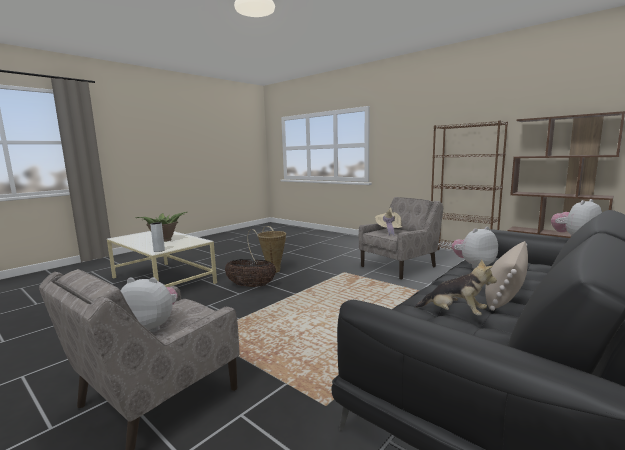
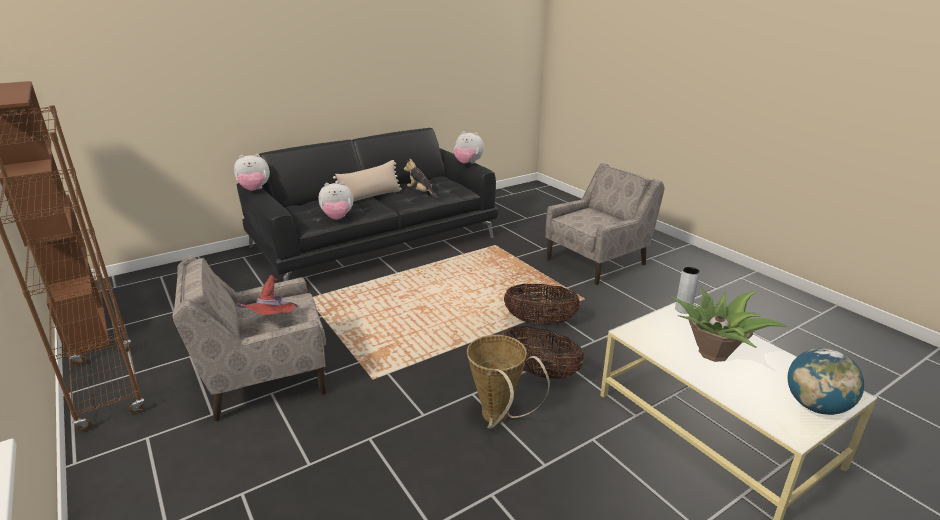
camera: 165 degrees left, 15 degrees up
(139, 234) = (816, 406): none -> globe
(152, 326) = (600, 218): plush toy -> plush toy (468, 163)
(250, 311) = (540, 322): none -> basket
(388, 231) = (272, 324): beige hat -> red hat

